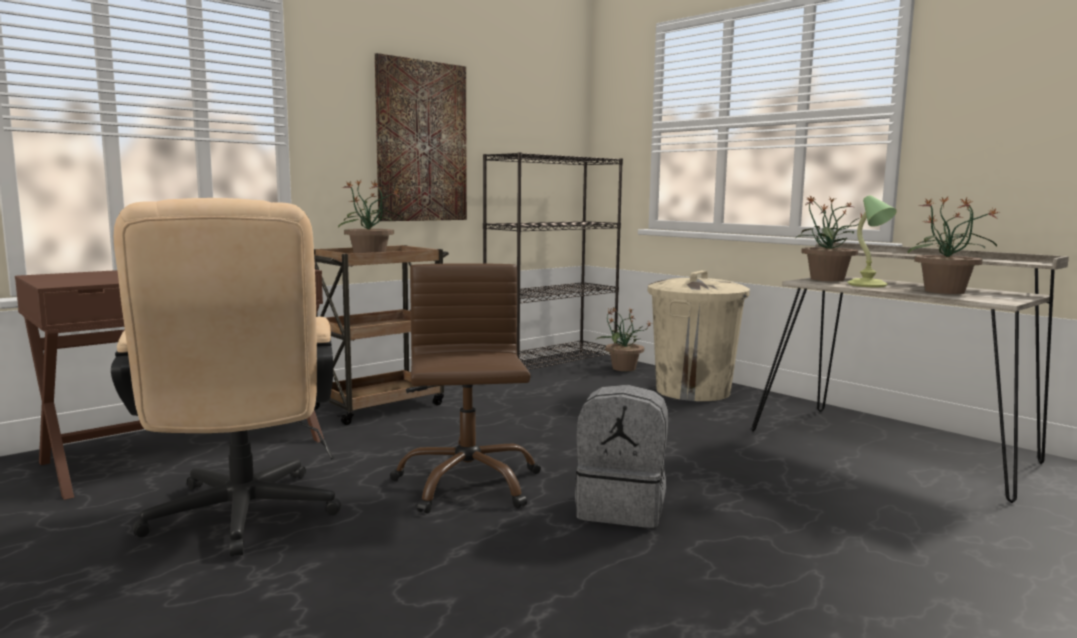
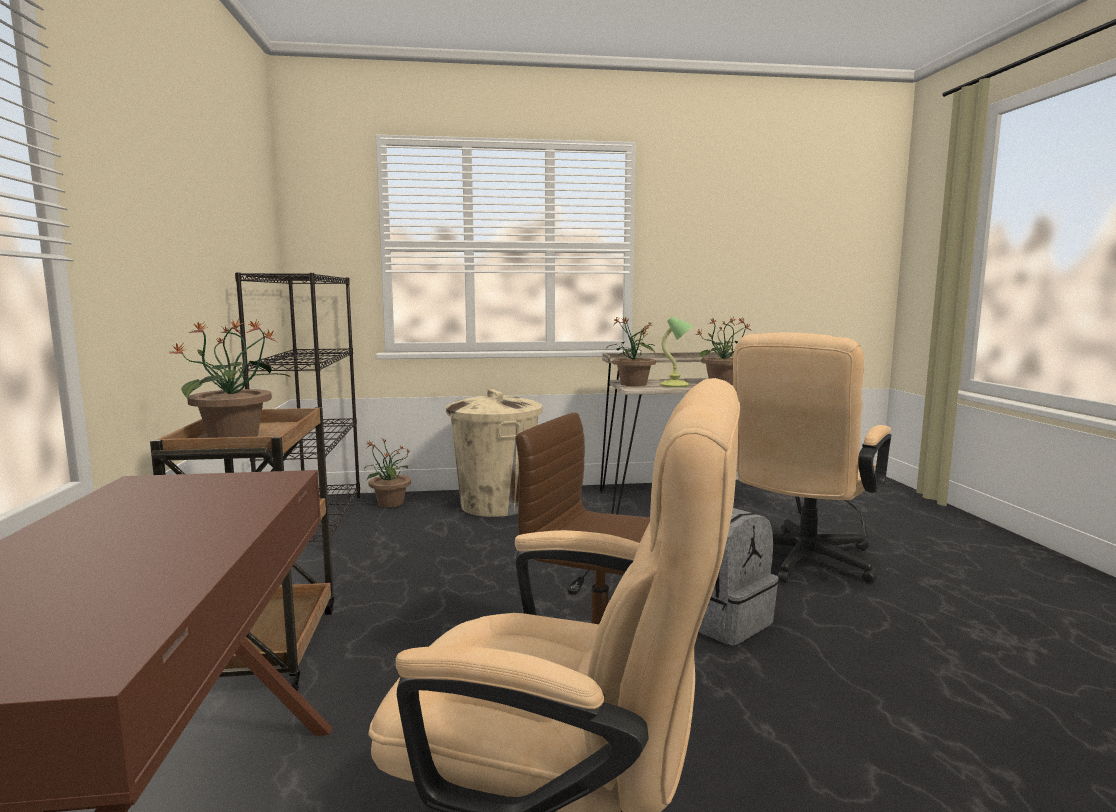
camera: 55 degrees left, 0 degrees up
(421, 141) = (184, 255): picture -> none
(839, 522) = (800, 563): none -> beige office chair

